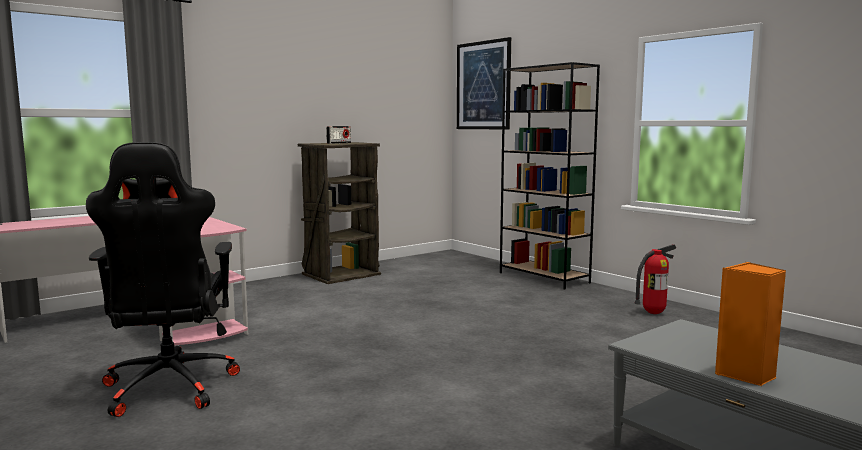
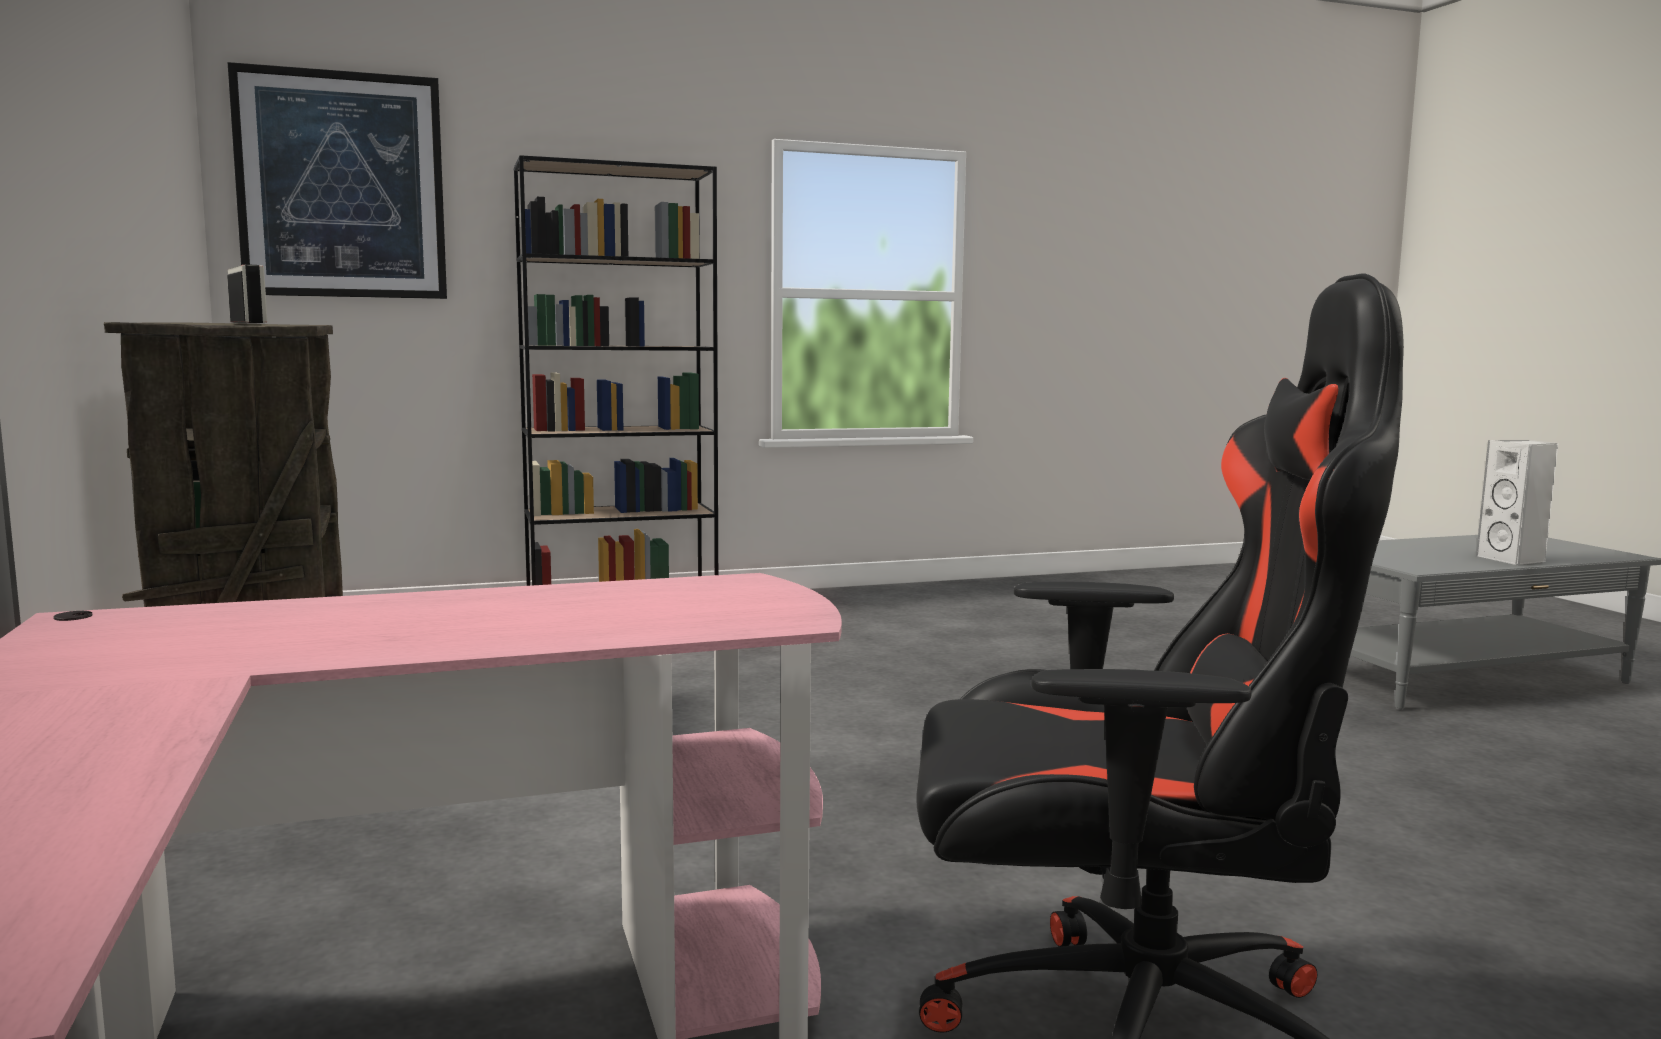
camera: 70 degrees left, 0 degrees up
(653, 313) = (904, 603): fire extinguisher -> none
(746, 375) = (1513, 560): orange speaker -> white speaker

